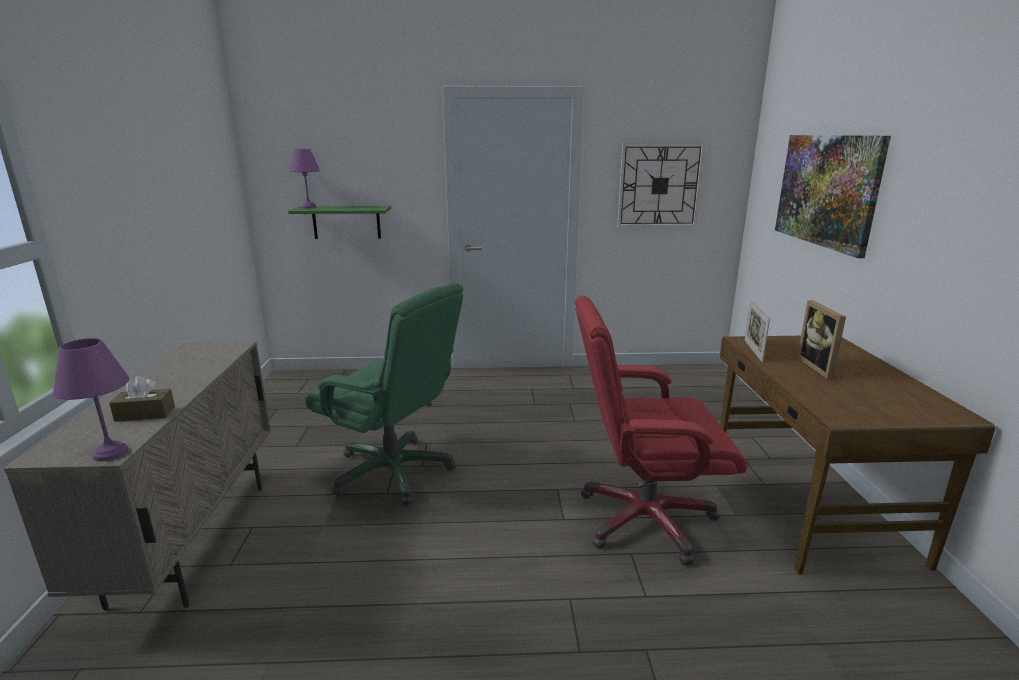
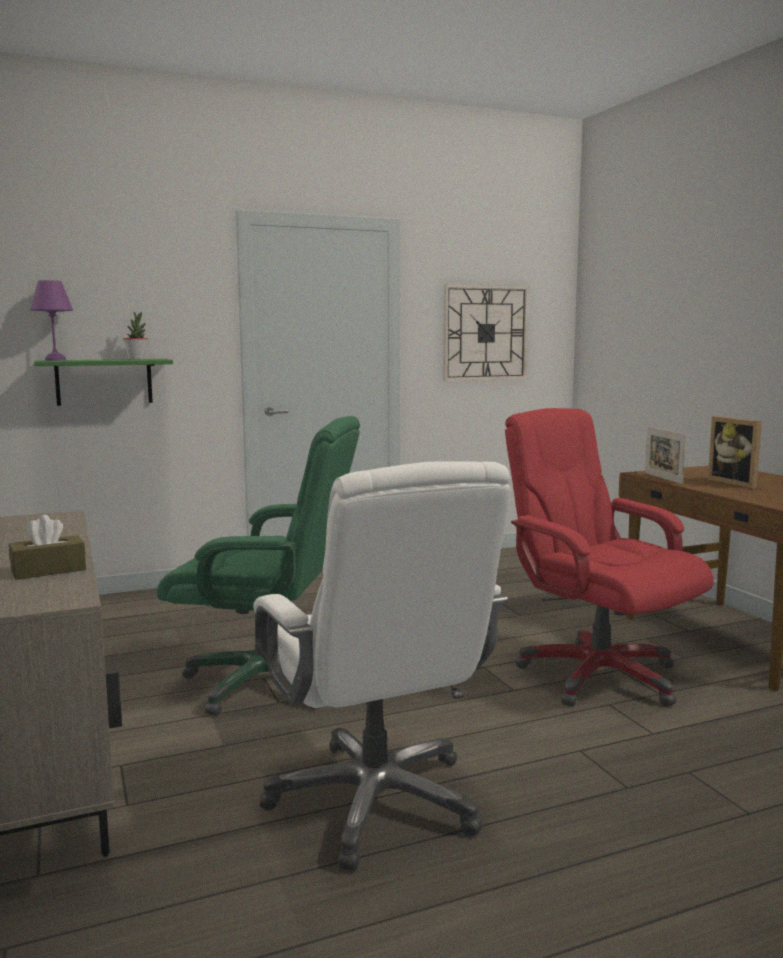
camera: 20 degrees left, 10 degrees down
(112, 452) = (68, 598): purple table lamp -> none
(365, 207) = (136, 359): none -> potted plant
(381, 609) = (376, 801): none -> white office chair
(644, 519) = (597, 676): red office chair -> red office chair turned 75 degrees clockwise
(826, 190) = (680, 321): picture -> none

